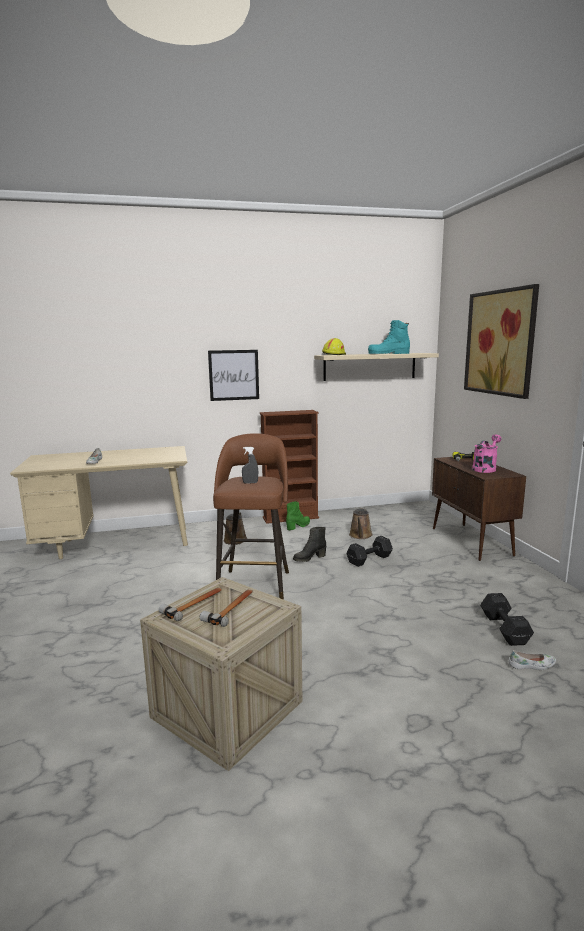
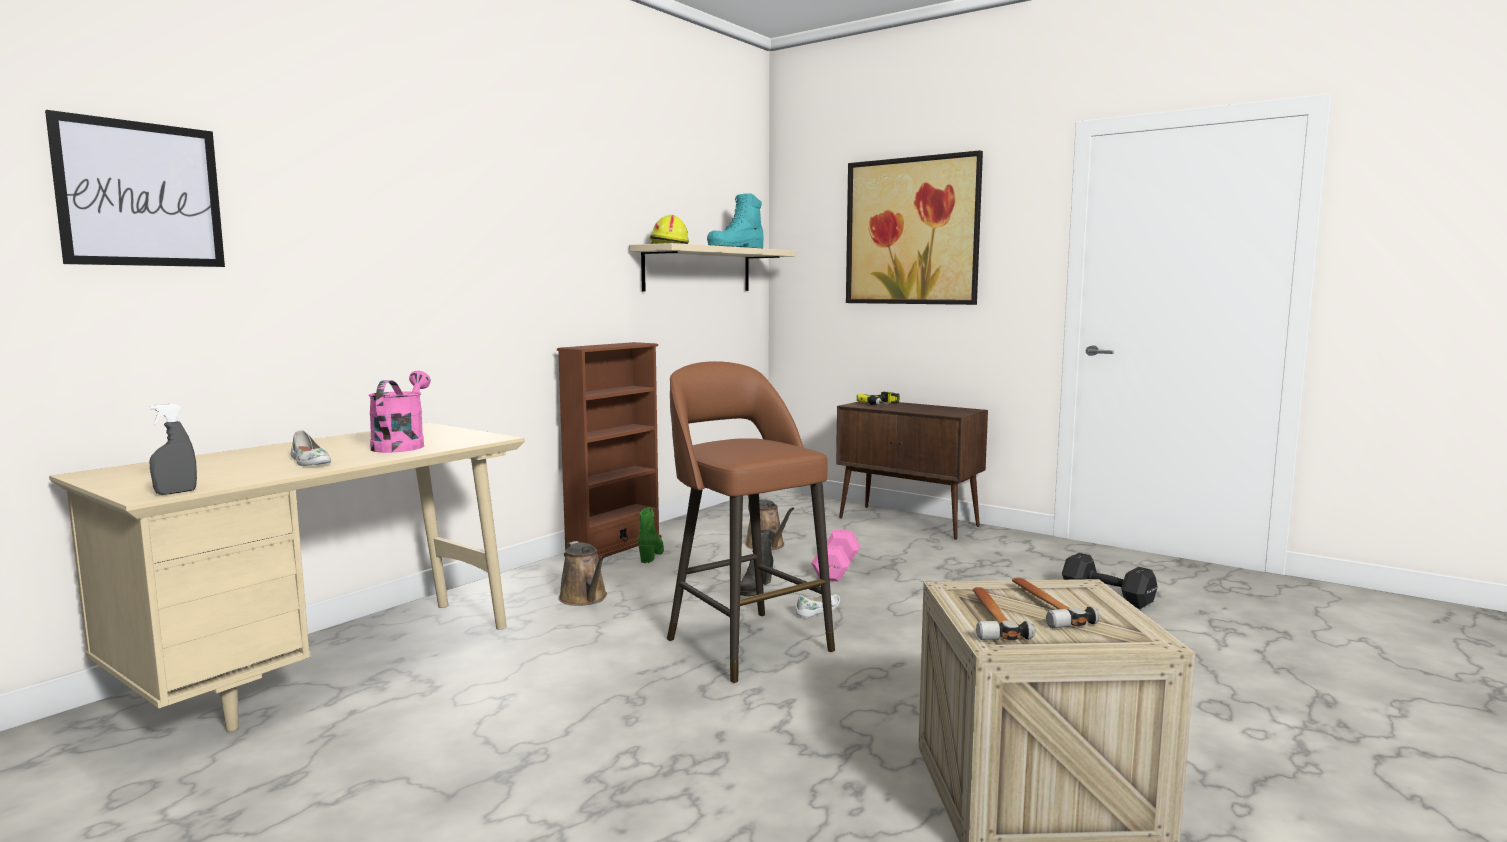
camera: 40 degrees left, 5 degrees down
(234, 375) = (510, 274): picture -> picture (140, 194)
(250, 483) = (754, 445): grey spray bottle -> grey spray bottle (176, 492)
(370, 559) = (837, 569): black dumbbell -> pink dumbbell
(485, 468) = (928, 408): pink watering can -> pink watering can (401, 445)
(532, 665) = (1188, 619): white shoe -> white shoe (819, 610)

